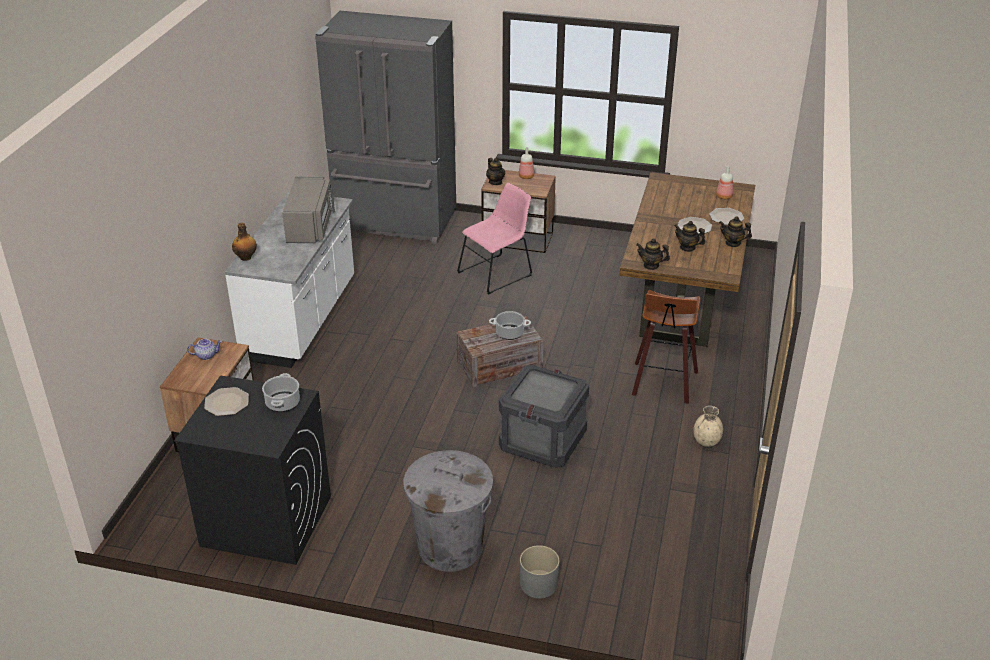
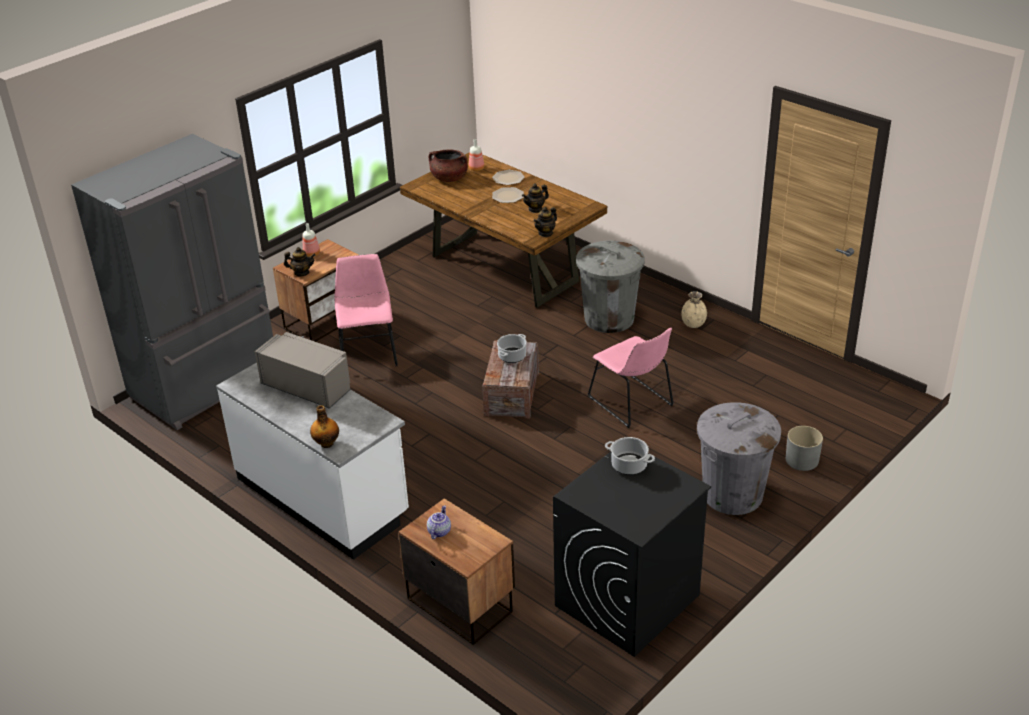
camera: 60 degrees left, 0 degrees up
(226, 402) = (603, 500): plate -> none
(541, 440) = (632, 403): crate -> pink chair
(663, 384) = (609, 319): stool -> grey trash can
(691, 189) = (449, 178): none -> brown cooking pot
(733, 243) = (548, 188): teapot -> none

